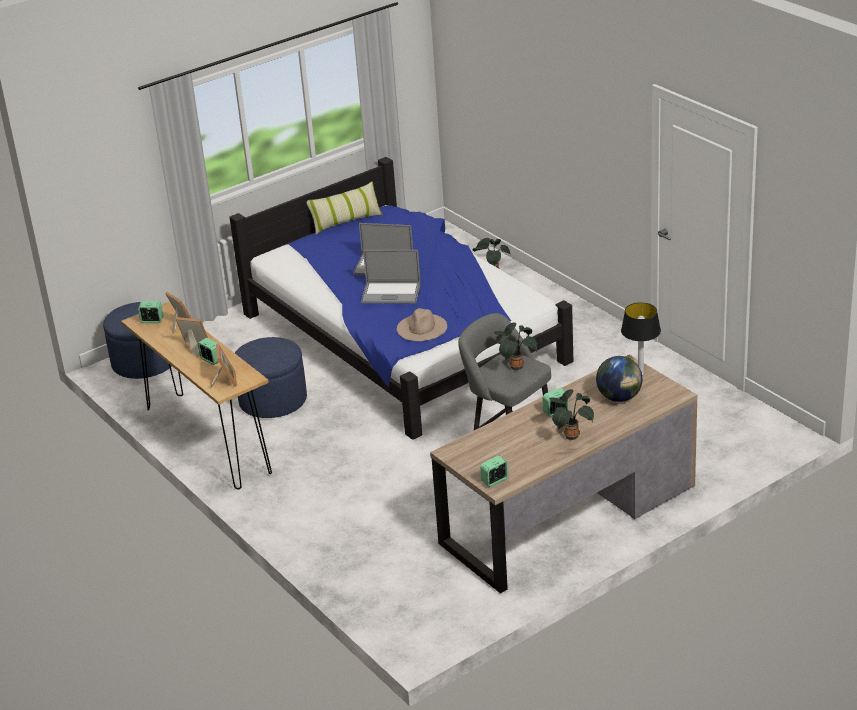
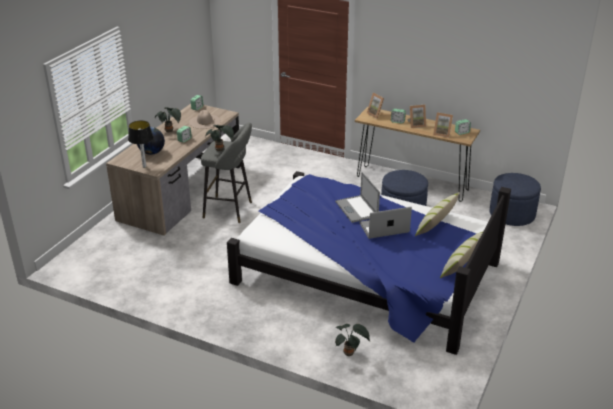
camera: 150 degrees right, 0 degrees up
(321, 261) = (435, 224): none -> pillow
(391, 293) = (356, 209): laptop -> laptop turned 90 degrees counterclockwise
(422, 327) = (312, 191): beige hat -> beige hat (204, 121)

